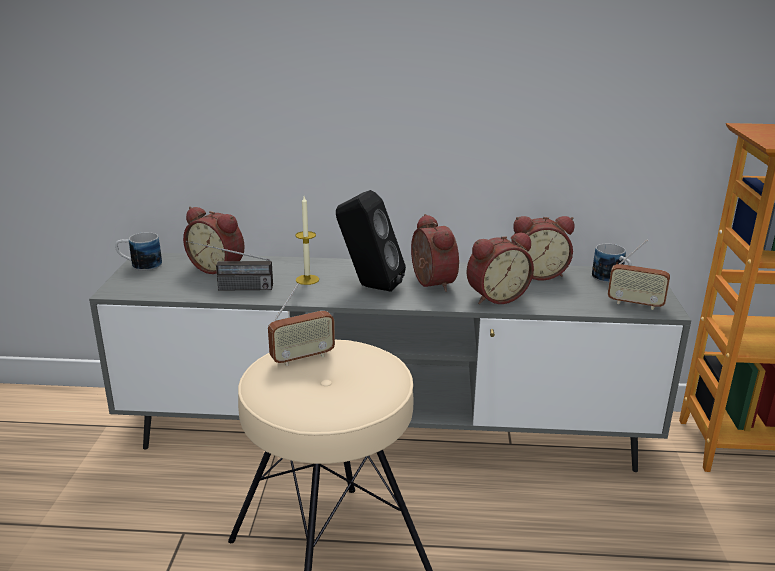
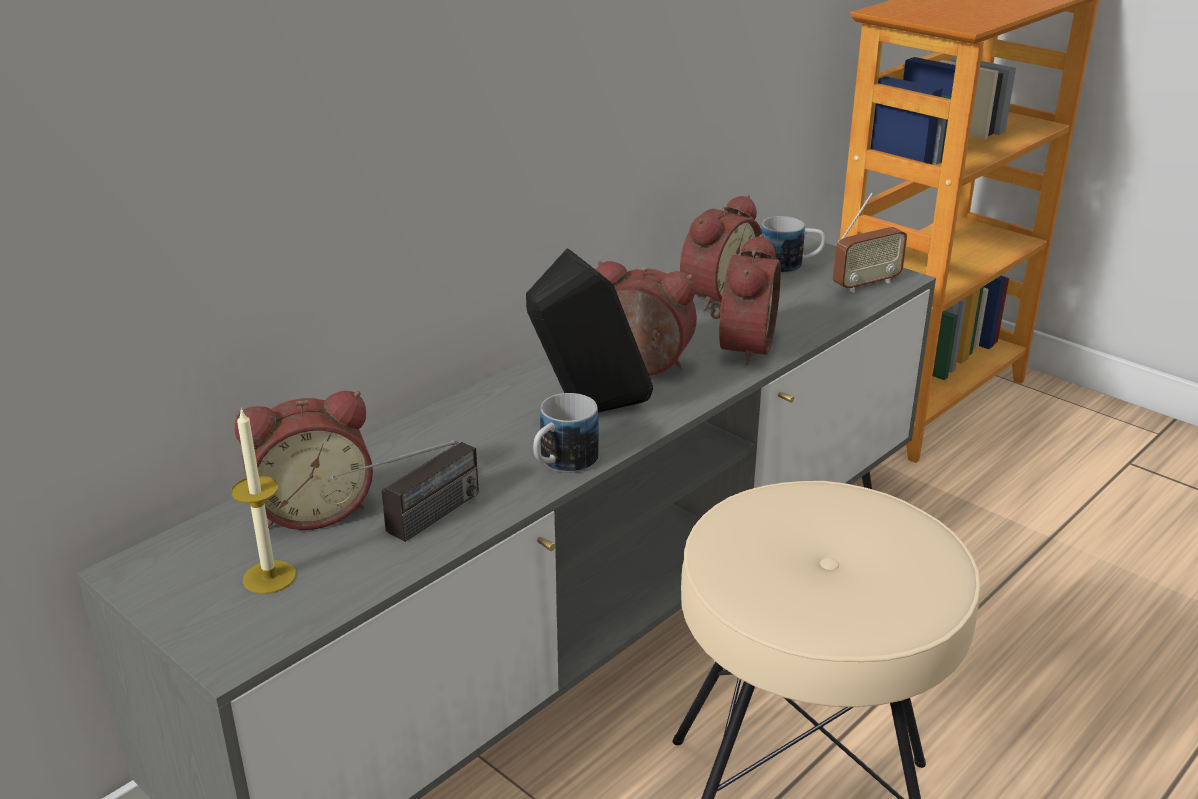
camera: 50 degrees left, 5 degrees up
(140, 265) = (158, 587): mug -> mug (561, 464)
(302, 358) = (759, 550): radio -> none
(307, 279) = (488, 450): candle -> candle (269, 577)

